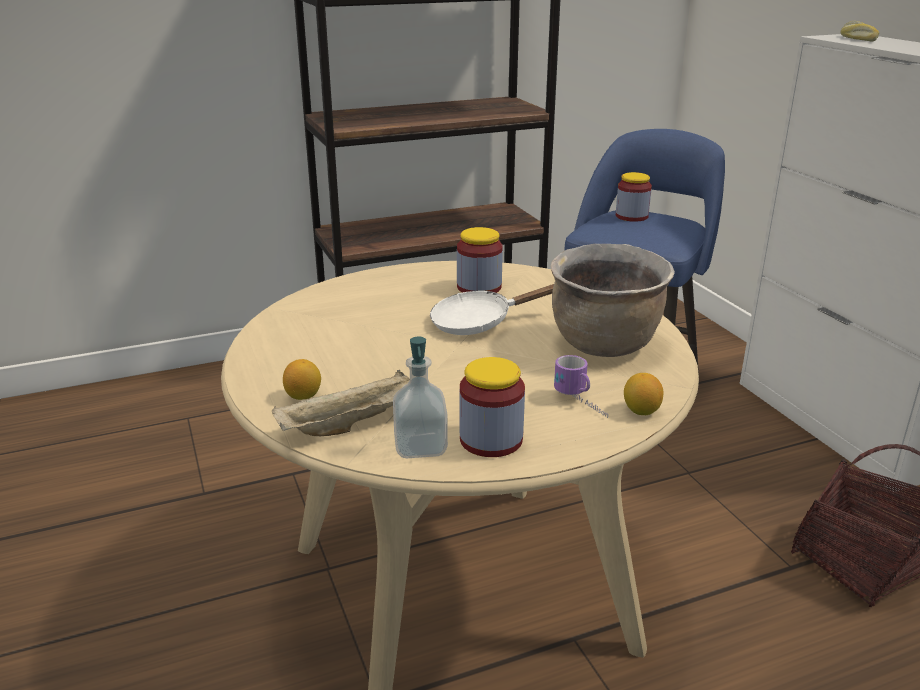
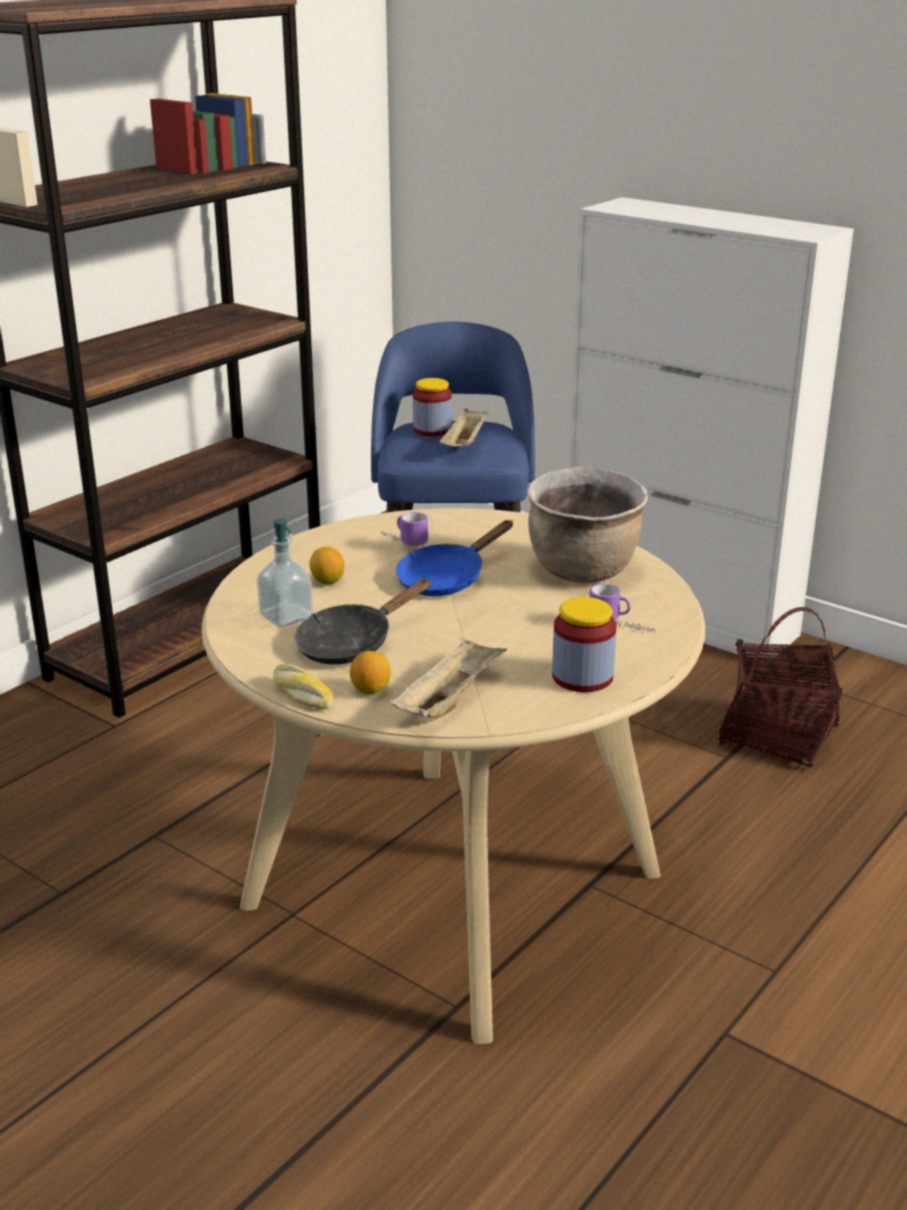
camera: 30 degrees left, 0 degrees up
(340, 354) = (352, 644): none -> black frying pan
(420, 446) = (532, 700): soap dispenser -> soap dispenser (286, 617)
(479, 287) = (402, 543): jar -> mug
(479, 322) = (447, 579): white frying pan -> blue frying pan
(641, 411) = (672, 620): lemon -> lemon (327, 581)
(646, 231) = (465, 445): none -> beige tray
(856, 38) = (636, 207): bread -> bread (300, 695)

